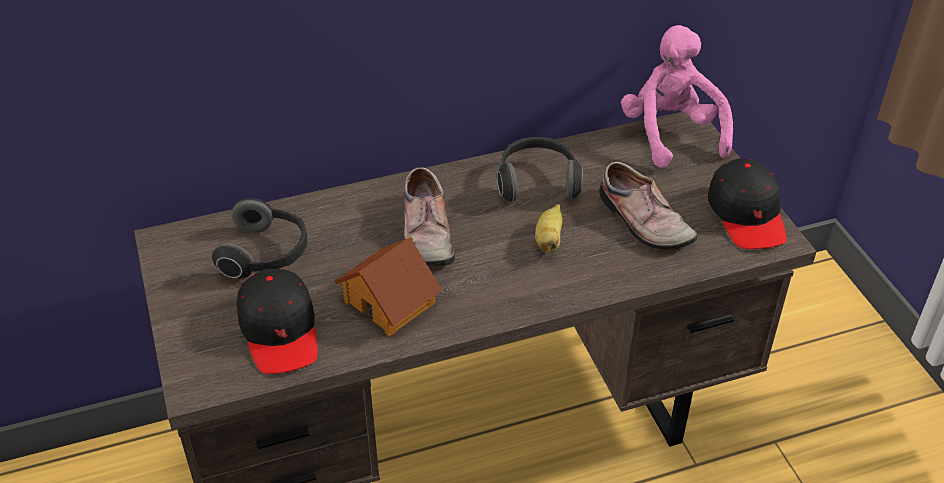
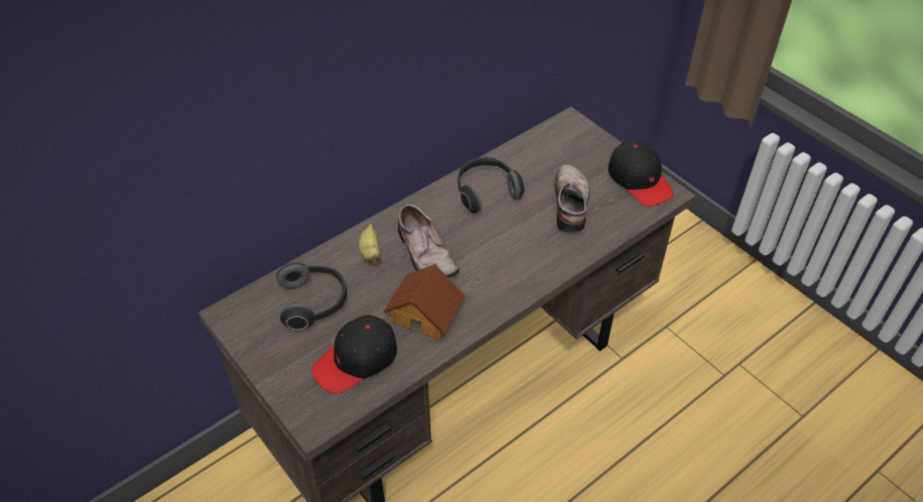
camera: 20 degrees left, 5 degrees up
(280, 331) = (356, 360): black cap -> black cap turned 90 degrees clockwise
(549, 240) = (515, 235): banana -> banana (370, 253)
(642, 221) = (572, 204): shoe -> shoe turned 120 degrees counterclockwise
(671, 134) = (561, 131): pink plush toy -> none

